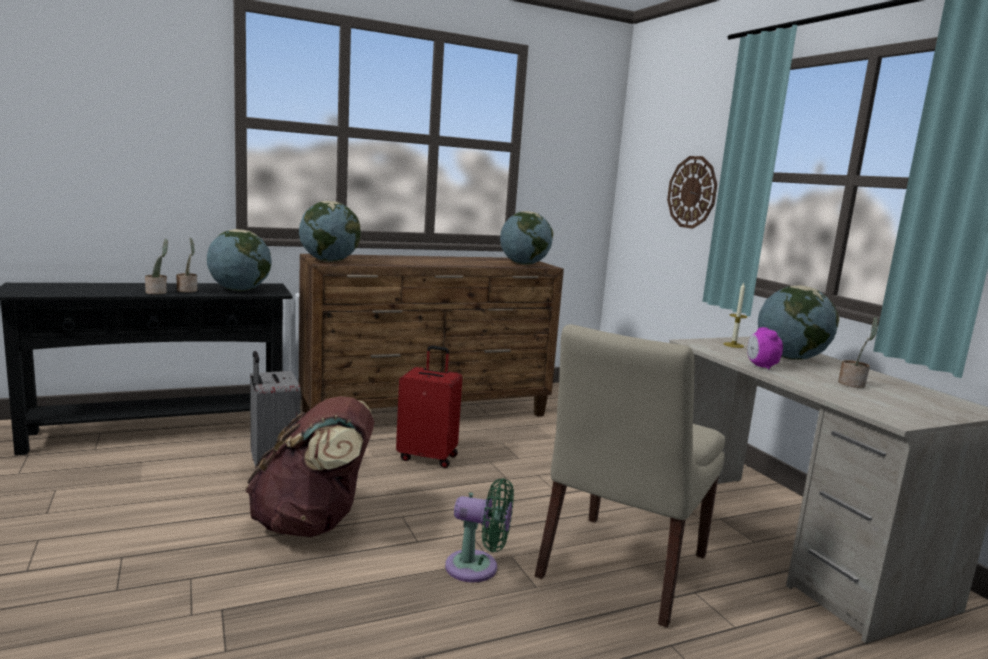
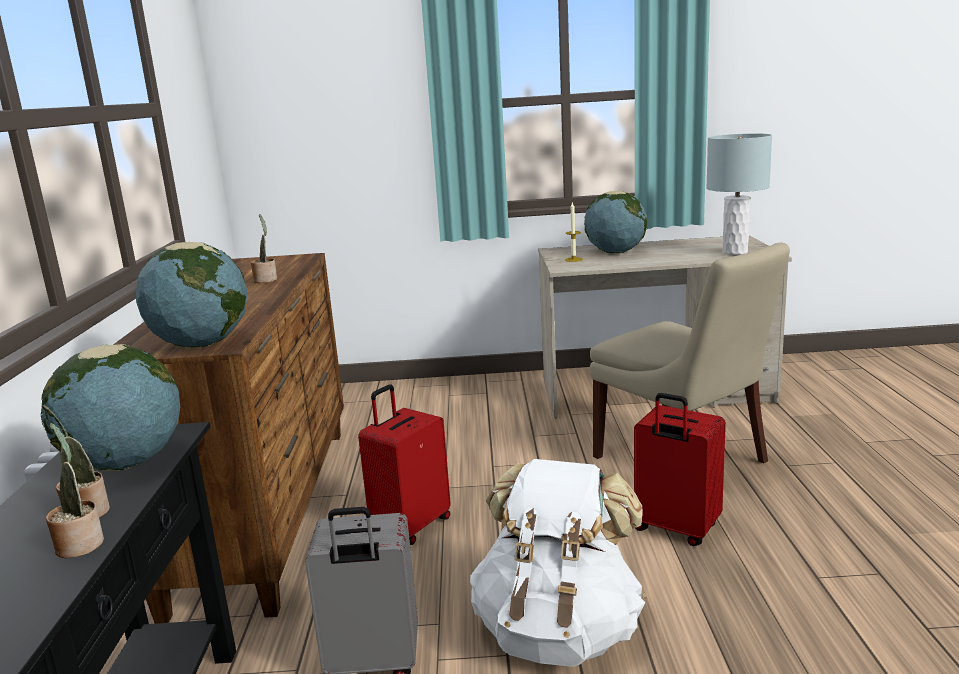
camera: 65 degrees left, 5 degrees up
(313, 523) = (559, 631): brown backpack -> white backpack
(477, 568) = (675, 529): green fan -> red suitcase
(524, 264) = (285, 263): globe -> none
(692, 192) = (369, 133): wall clock -> none
(761, 366) = (642, 262): alarm clock -> none
(853, 384) = (687, 250): potted plant -> potted plant (266, 280)
(881, 404) = (735, 252): none -> grey table lamp

